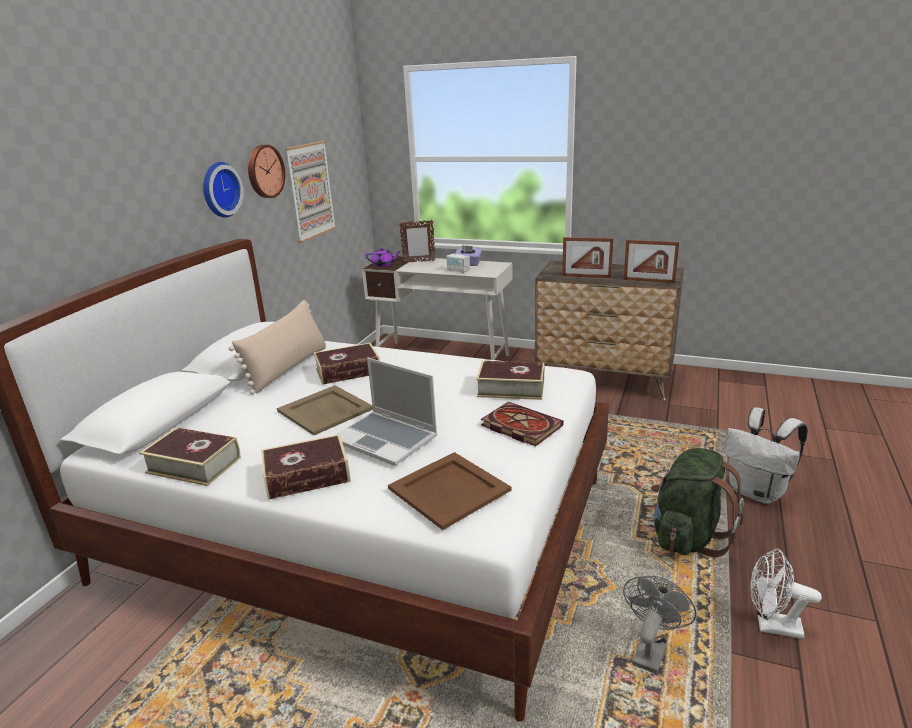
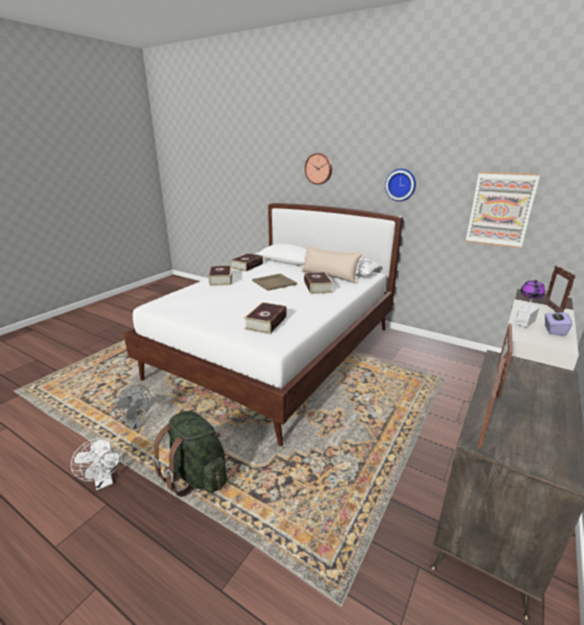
camera: 100 degrees right, 0 degrees up
(264, 171) = (448, 183): wall clock -> wall clock (319, 168)
(387, 439) = (233, 291): laptop -> none
(450, 489) = (181, 299): brown tray -> none
(519, 426) = (220, 319): book -> none
(757, 492) = (218, 559): white backpack -> none
(771, 626) = (104, 481): white fan -> white fan turned 120 degrees clockwise

